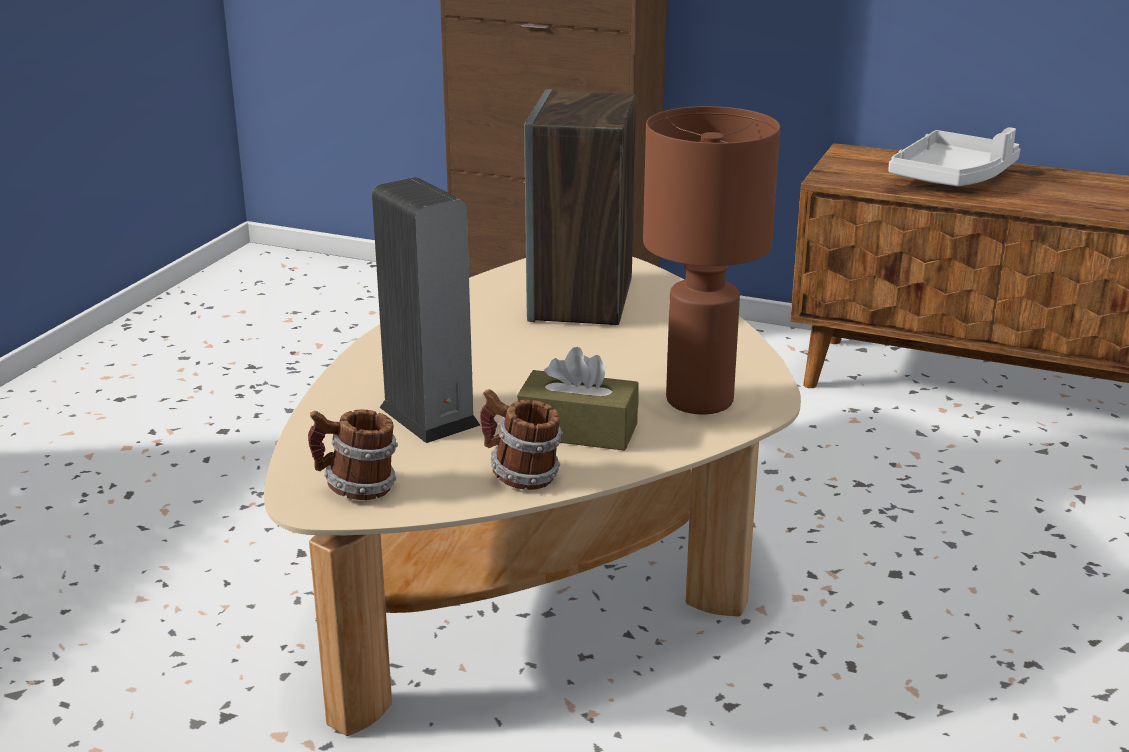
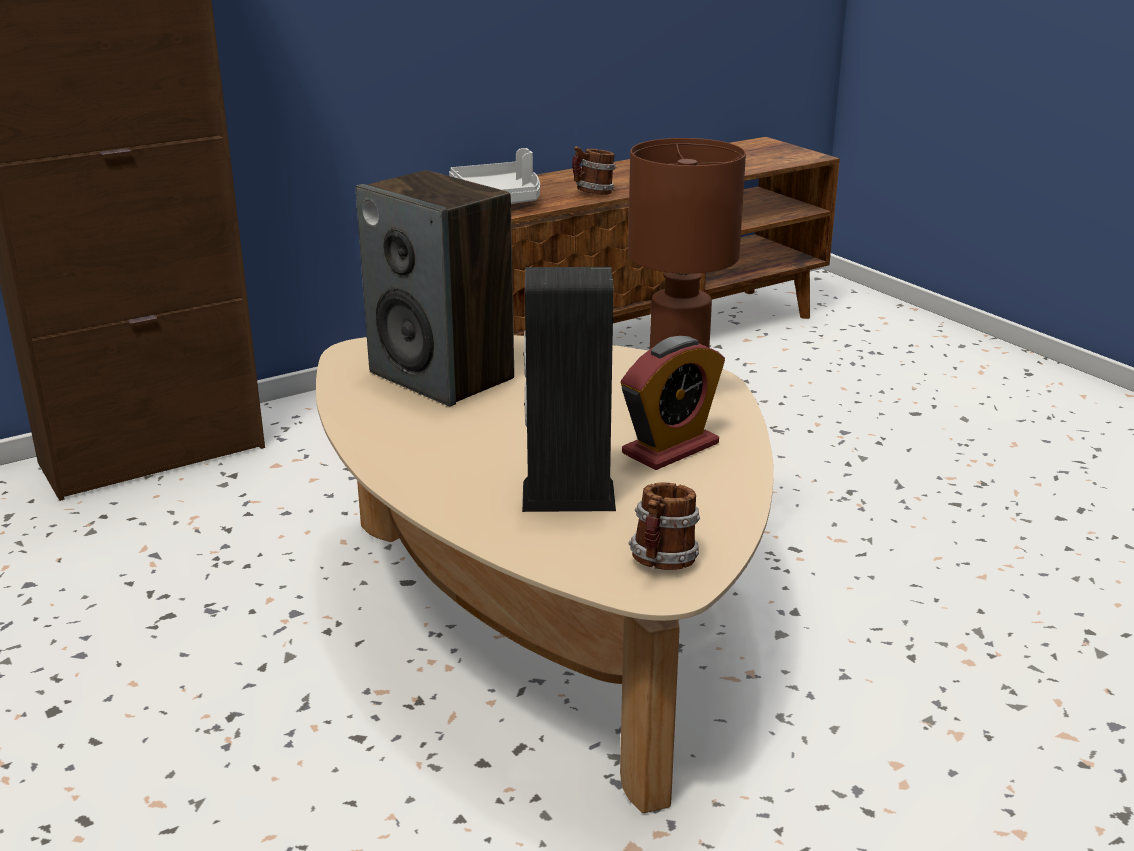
camera: 55 degrees left, 0 degrees up
(520, 476) = (718, 491): mug -> mug (593, 193)
(578, 431) = (670, 448): brown tissue box -> alarm clock

